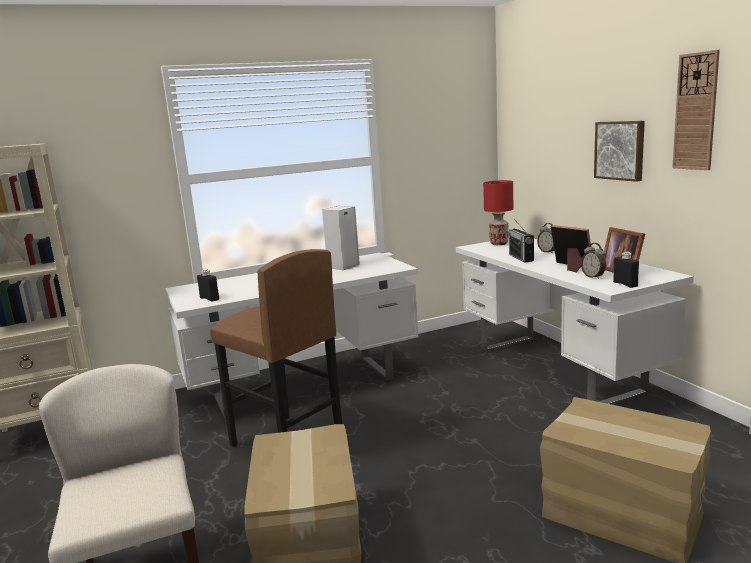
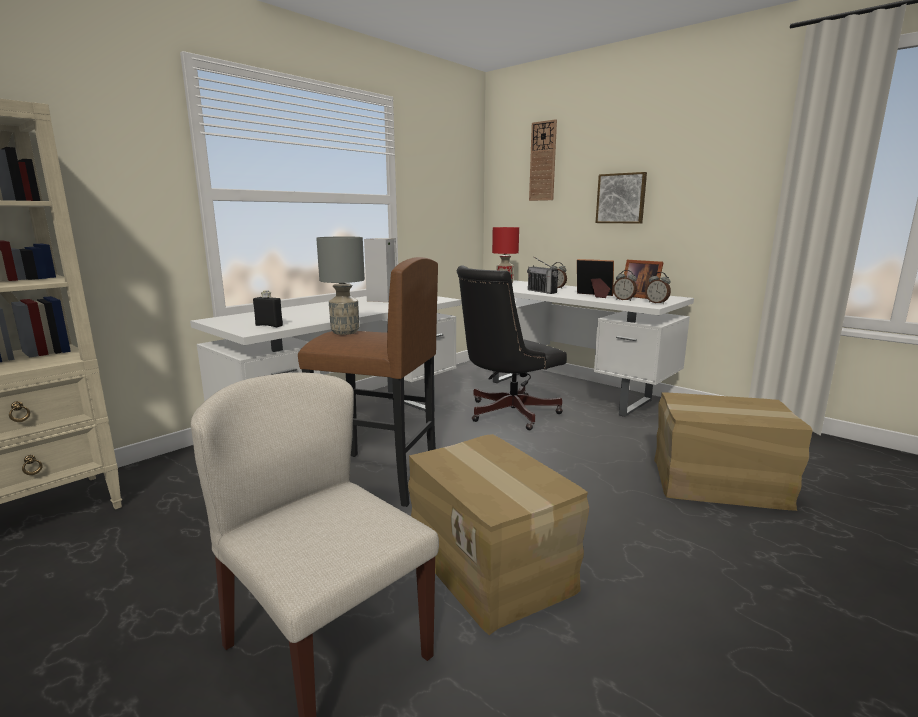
camera: 25 degrees left, 0 degrees up
(256, 311) = (344, 332): none -> grey table lamp
(462, 391) = (506, 413): none -> black office chair
(625, 284) = (657, 303): black bottle -> alarm clock
(696, 112) = (697, 163): wall clock -> wall clock (543, 161)

